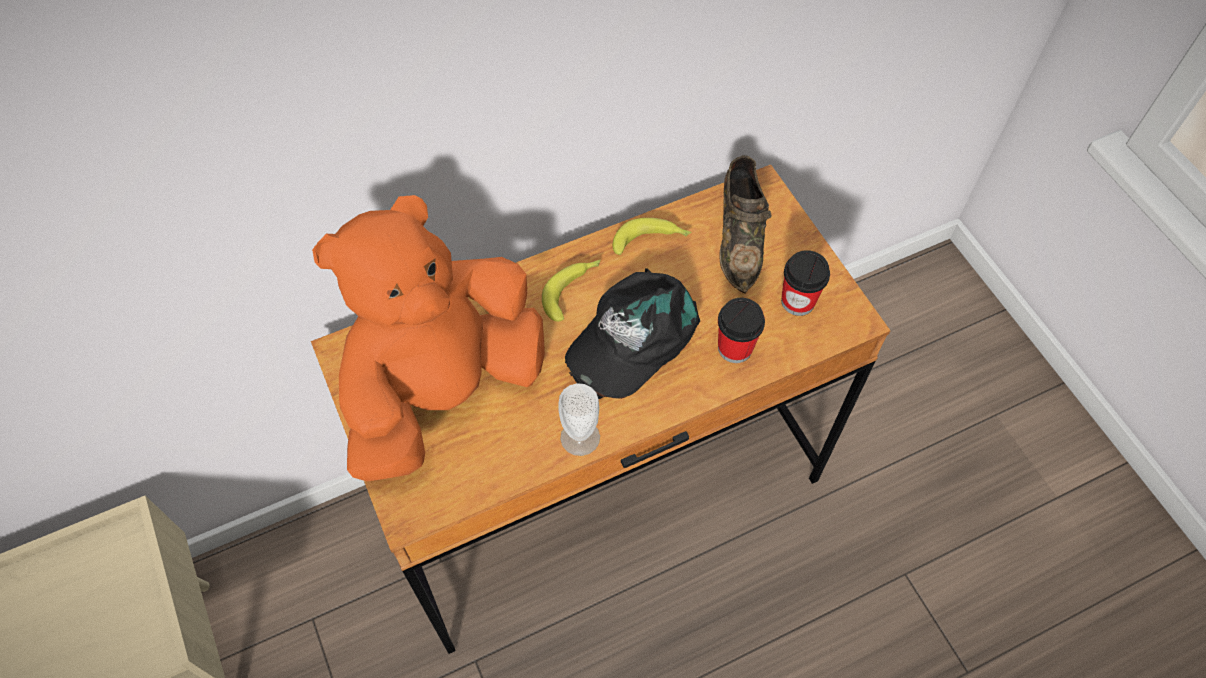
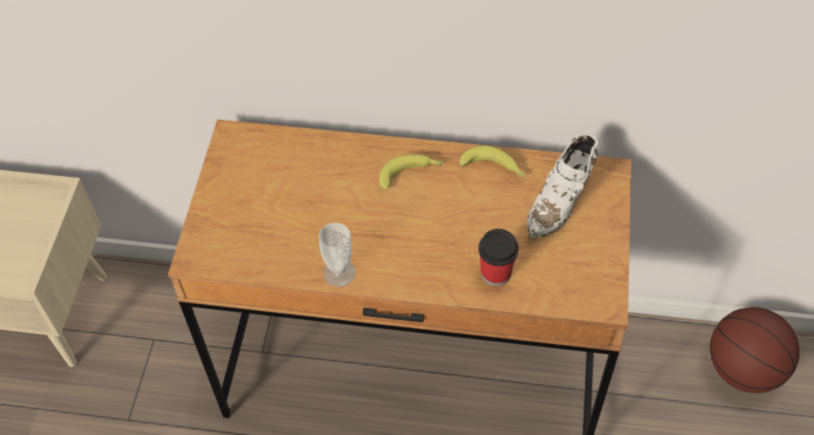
camera: 35 degrees right, 5 degrees down
(444, 391) = (275, 194): orange plush toy -> none
(632, 337) = (427, 227): black cap -> none
(739, 239) = (561, 200): brown shoe -> white shoe
(798, 301) = (570, 266): cup -> none
(887, 317) = (743, 369): none -> basketball

